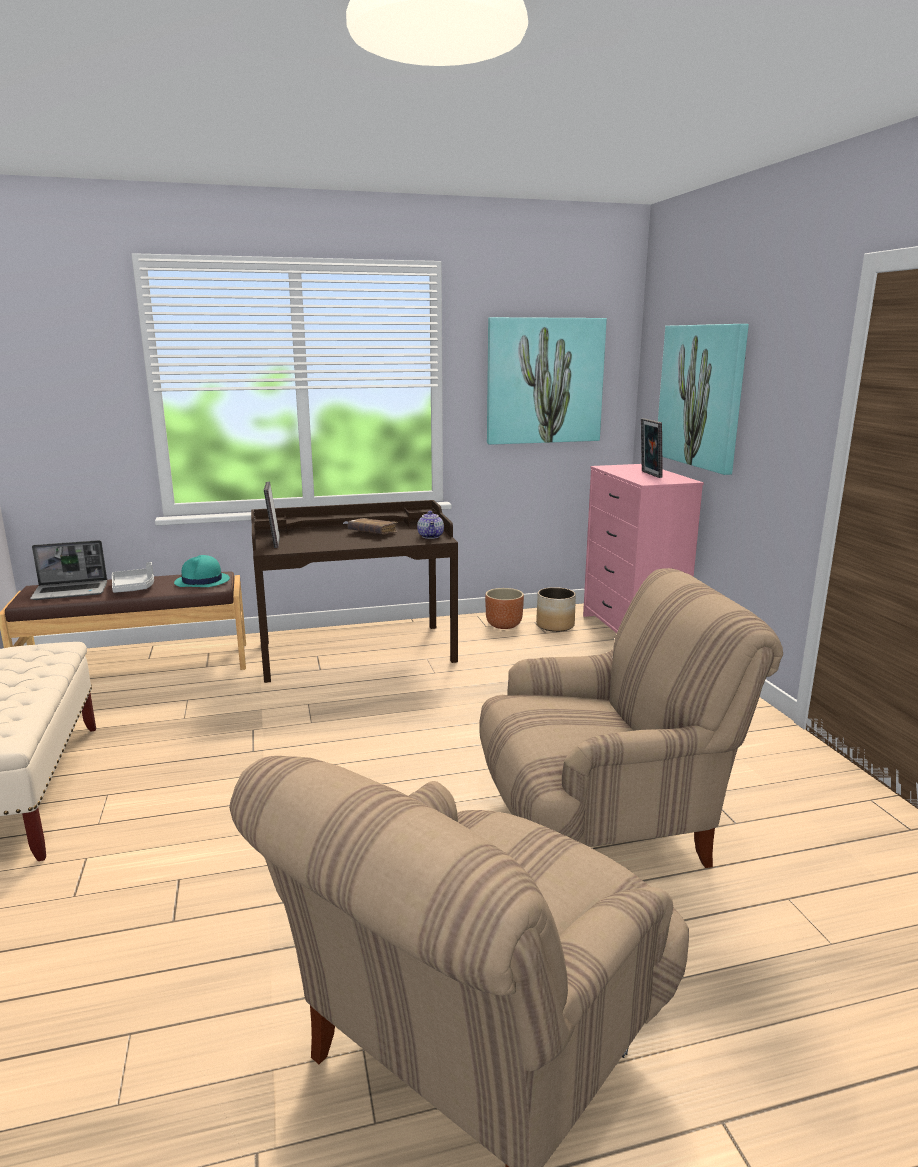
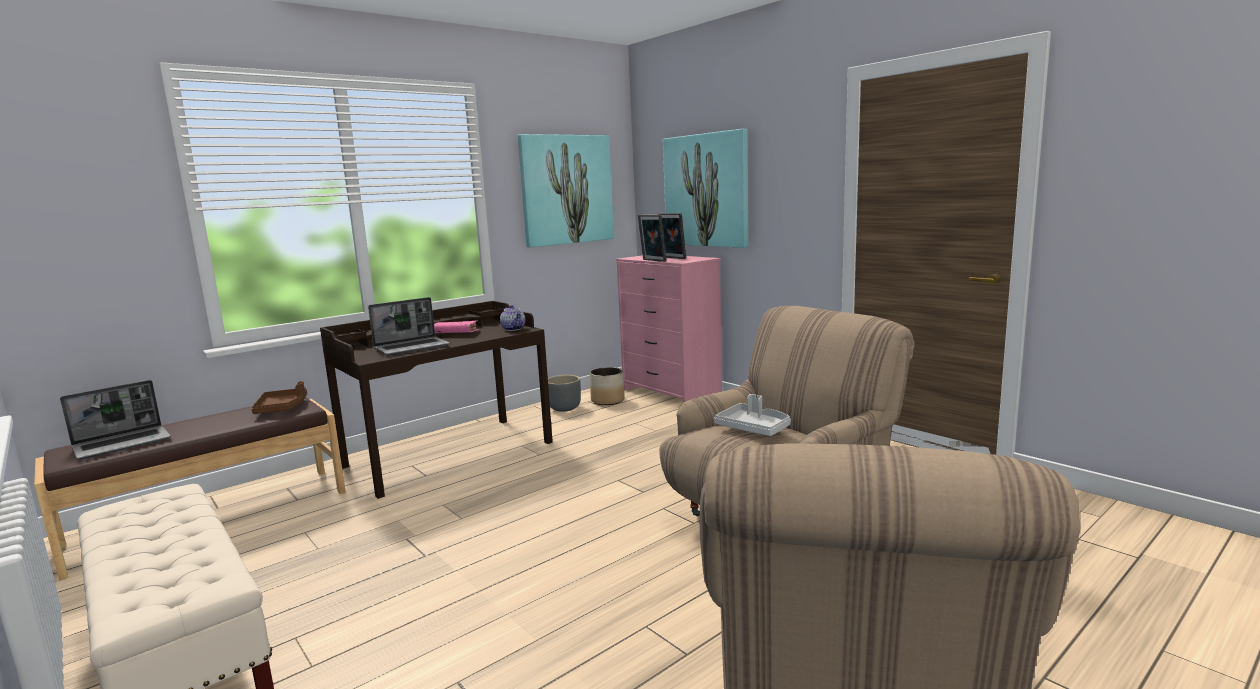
camera: 25 degrees left, 5 degrees down
(134, 587) = (204, 426): grey tray -> grey tray (753, 428)
(202, 581) = (282, 408): turquoise hat -> brown tray
(274, 542) = (365, 353): picture frame -> picture frame (652, 260)
(318, 543) = (412, 347): none -> laptop
(372, 533) = (454, 334): brown book -> pink book
(504, 625) = (564, 408): brown planter -> grey planter

